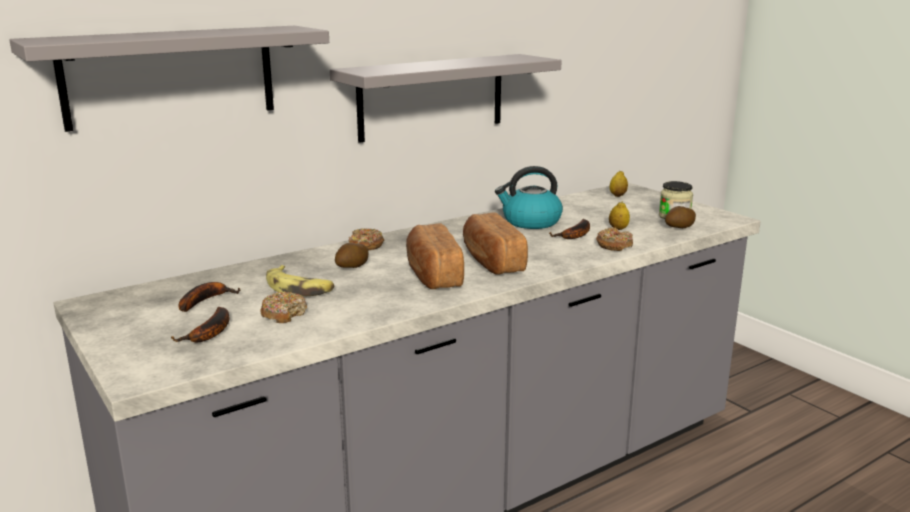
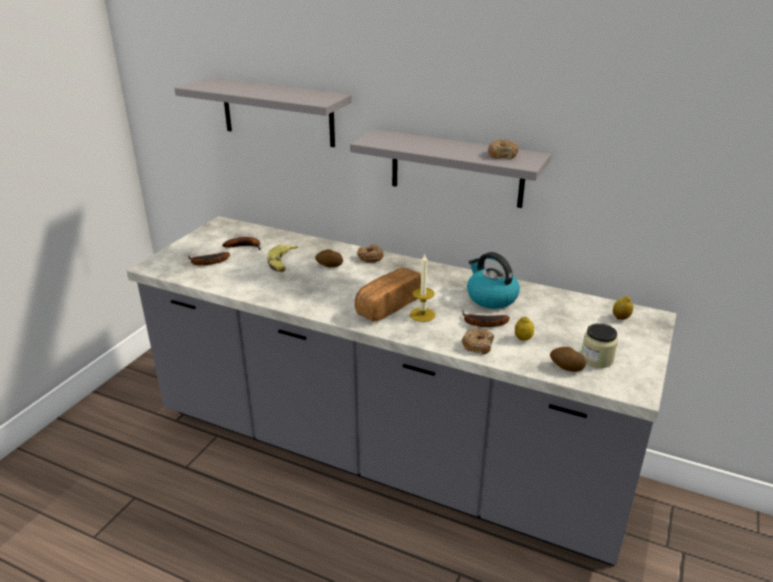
camera: 60 degrees right, 10 degrees up
(284, 314) = (244, 271): donut -> donut (502, 155)
(432, 274) = (342, 293): bread -> none
(529, 252) = (422, 314): none -> candle

